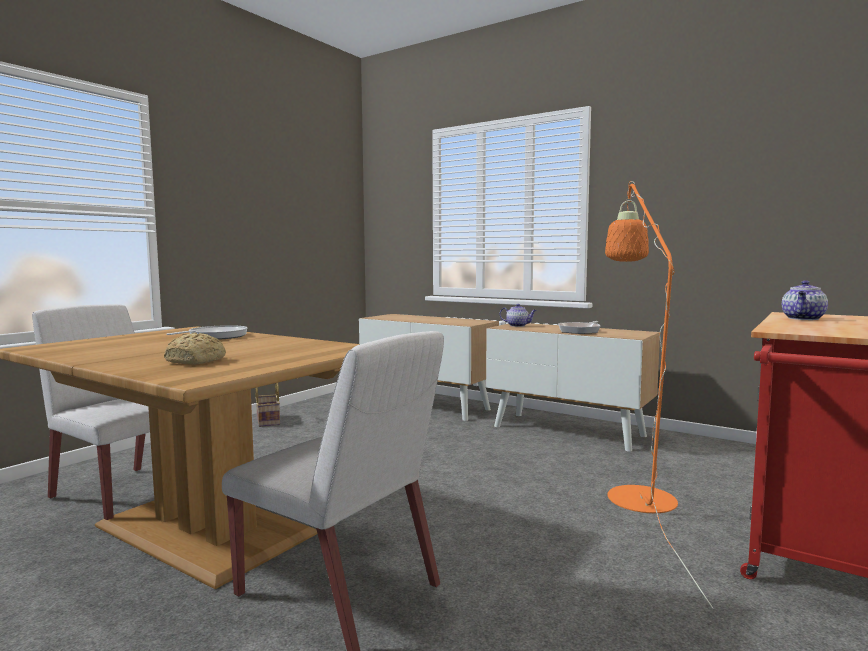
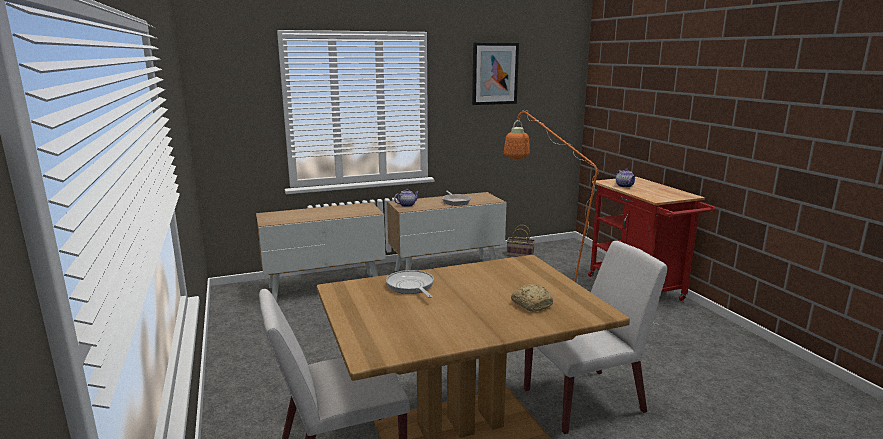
camera: 55 degrees left, 10 degrees up
(267, 421) = (242, 355): basket -> basket (519, 255)
(697, 151) = (494, 73): none -> picture

